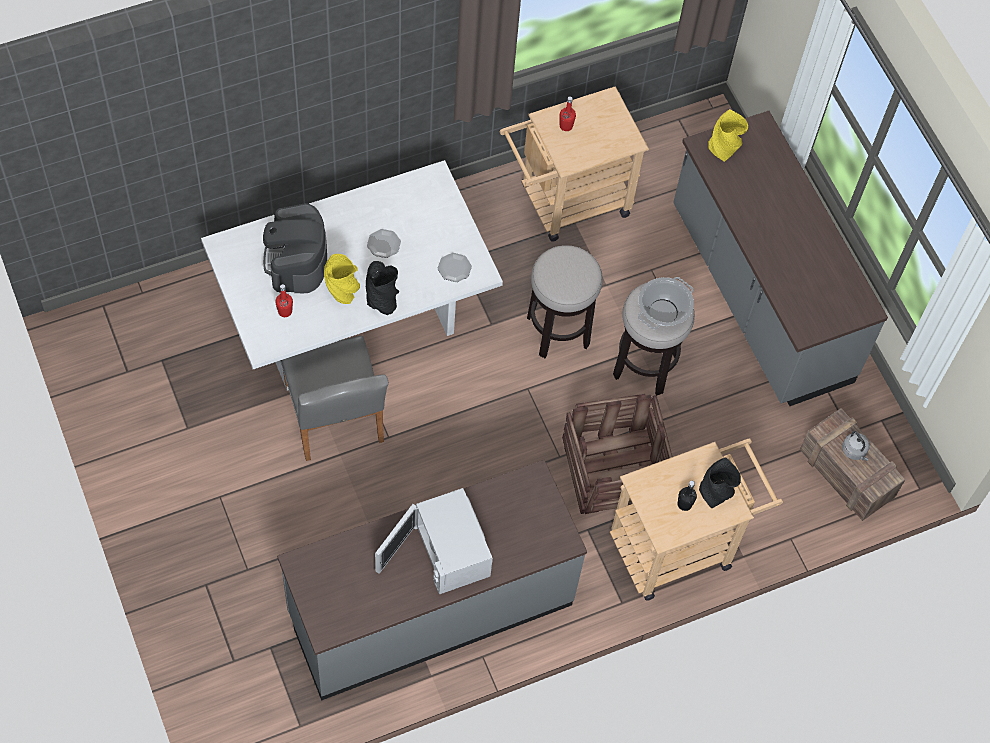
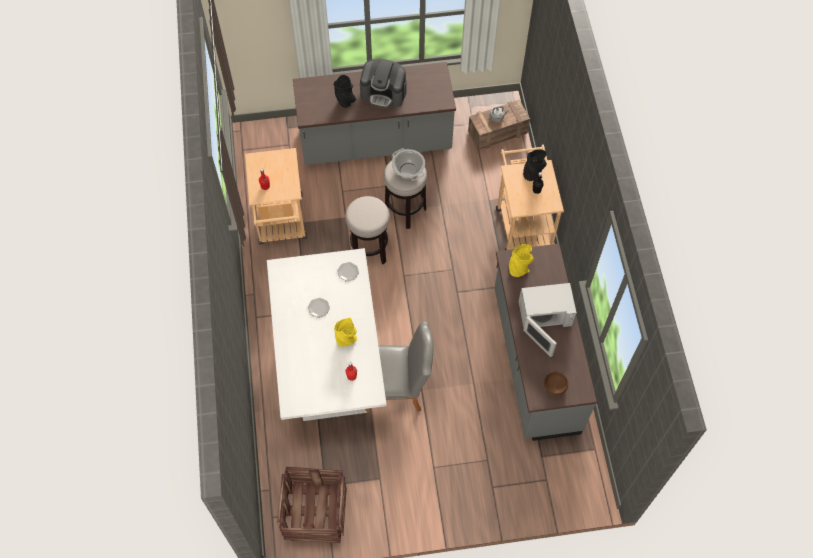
camera: 70 degrees left, 0 degrees up
(296, 261) = (316, 362): coffee machine -> coffee machine (384, 92)
(326, 585) = (554, 386): none -> brown bowl
(382, 300) = (359, 318): black vase -> black vase (345, 100)
(612, 471) = (468, 244): crate -> crate (315, 513)
(724, 149) = (312, 107): yellow vase -> yellow vase (519, 268)

